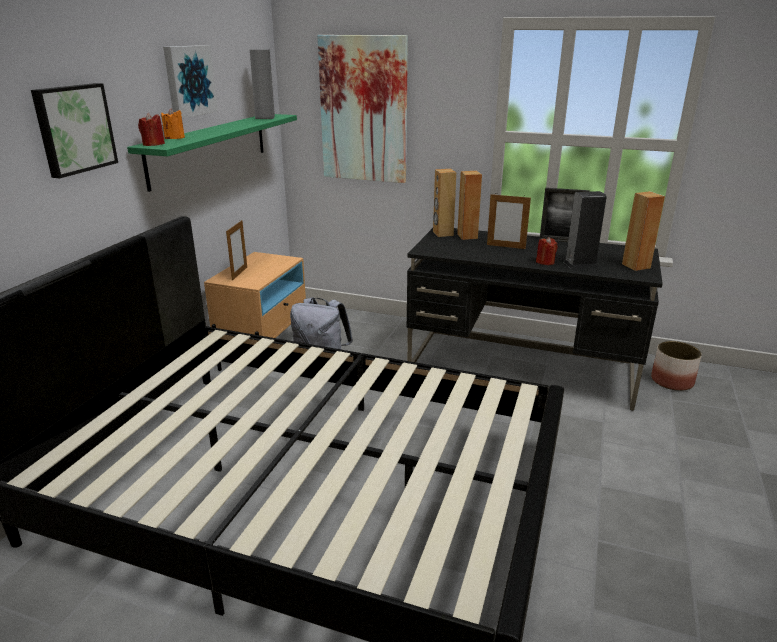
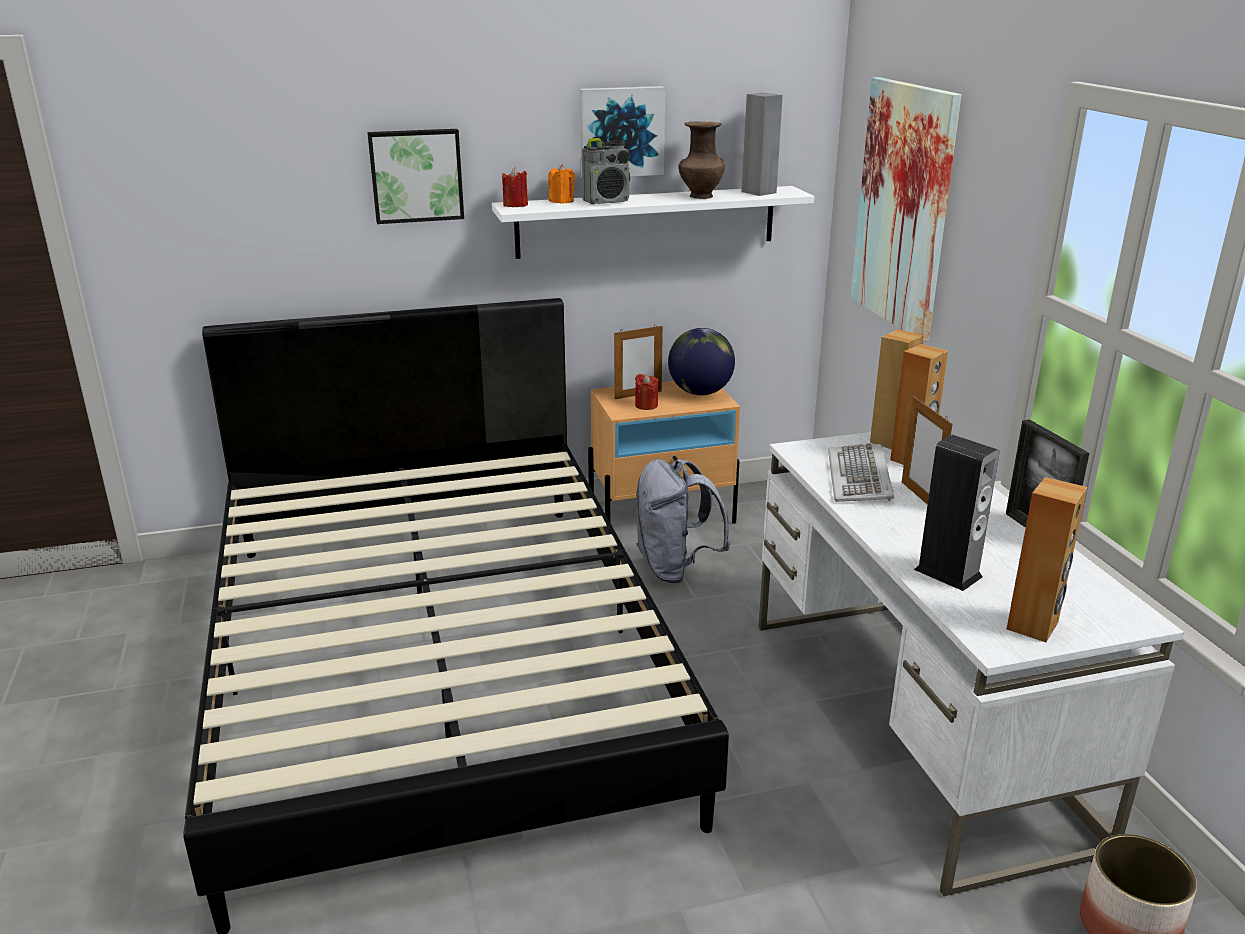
camera: 55 degrees right, 0 degrees up
(204, 133) = (607, 201): none -> radio
(210, 148) = (647, 221): green shelf -> white shelf
(244, 123) = (700, 196): none -> brown vase
(269, 260) = (700, 393): none -> globe
(472, 249) = (860, 478): none -> keyboard
(522, 367) = (913, 727): black desk -> white desk
(545, 262) = (905, 543): red candle -> red candle (646, 405)

